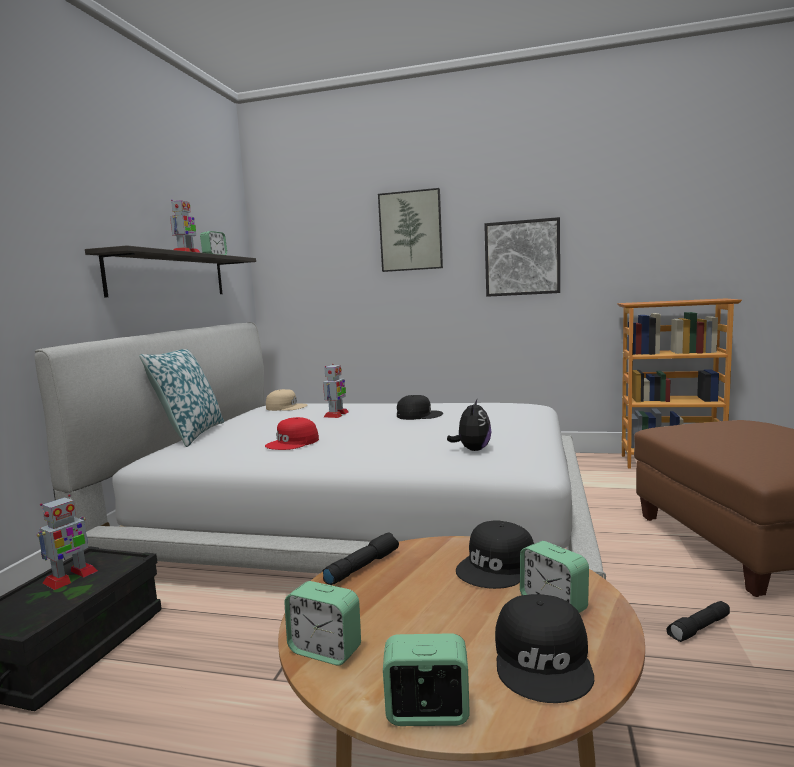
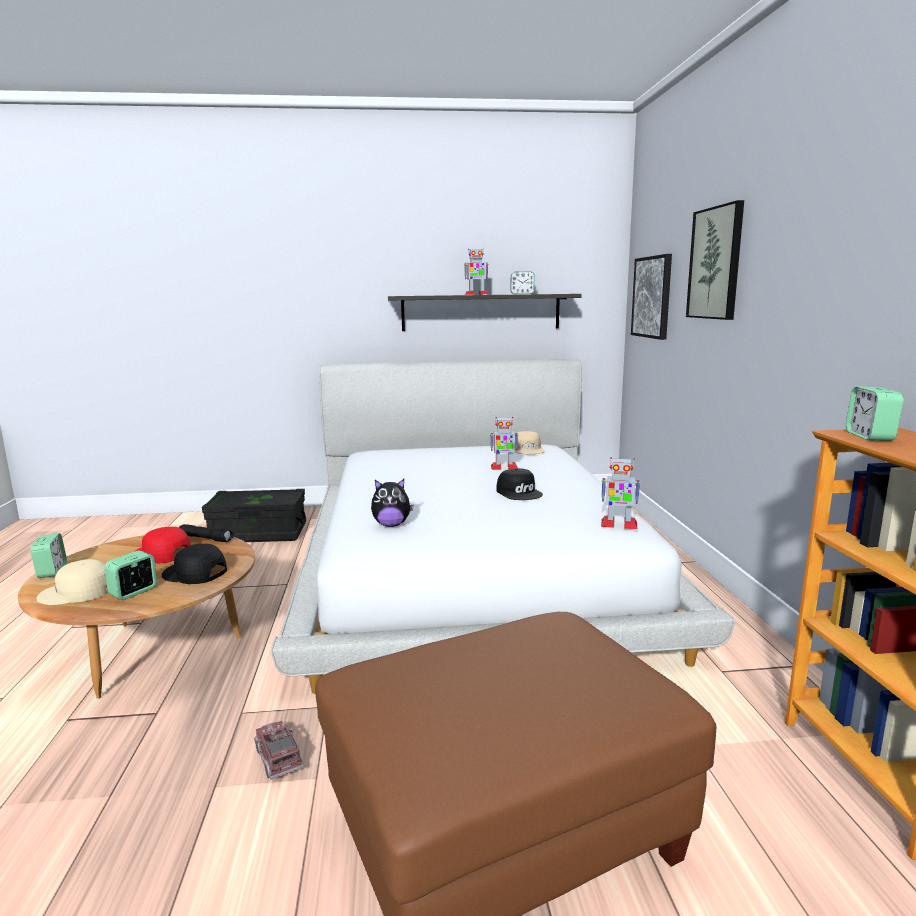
camera: 70 degrees right, 5 degrees up
(70, 577) = (268, 496): toy robot -> toy robot (618, 524)
(190, 434) = (424, 446): pillow -> none
(293, 443) = (399, 471): red cap -> red cap (161, 554)
(325, 650) = (116, 545): alarm clock -> alarm clock (869, 436)
(522, 258) = (805, 315): picture -> picture (652, 297)
(544, 659) = (77, 592): black cap -> beige cap
(699, 629) = (278, 758): black flashlight -> toy truck

